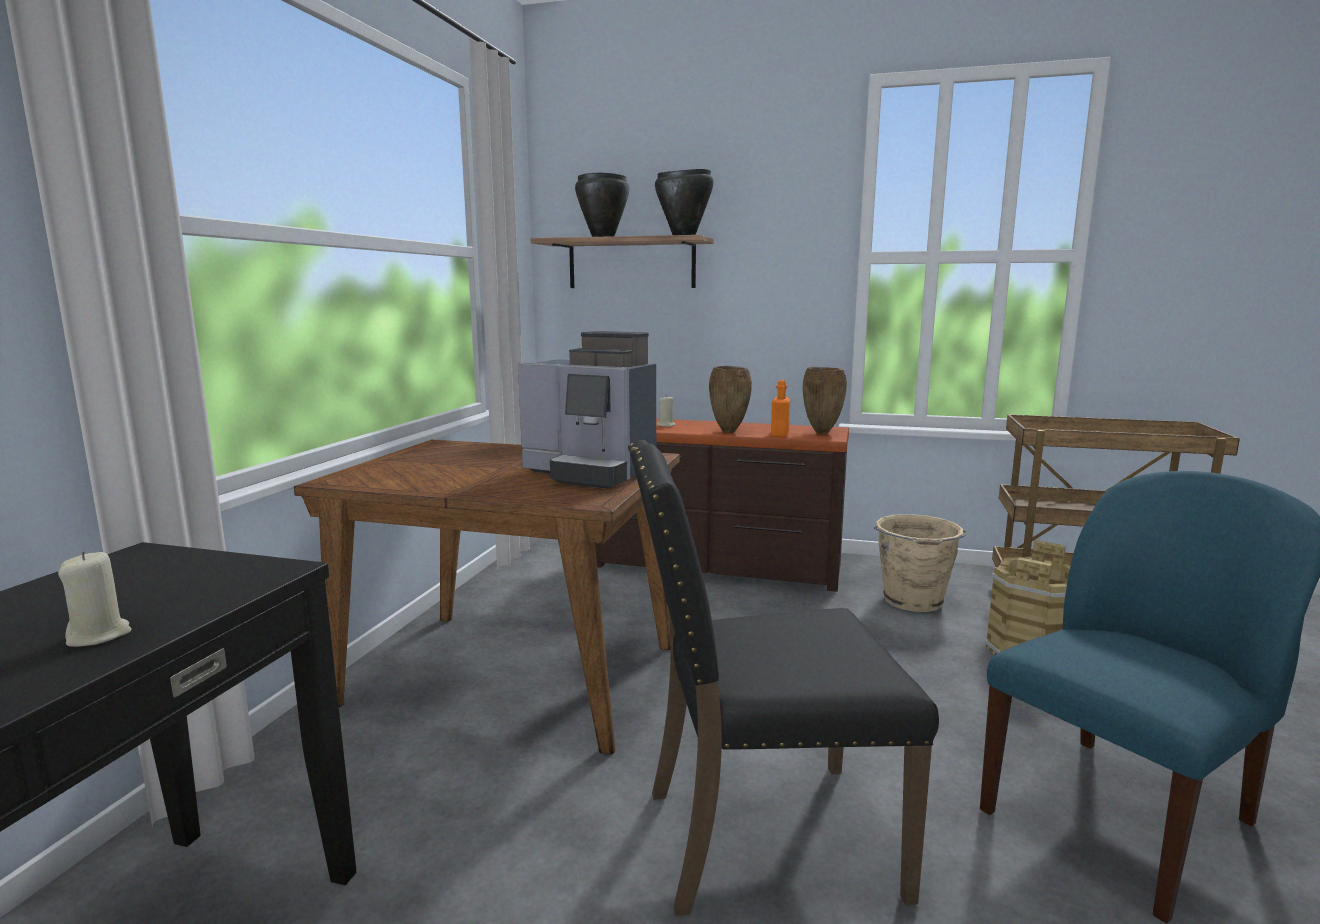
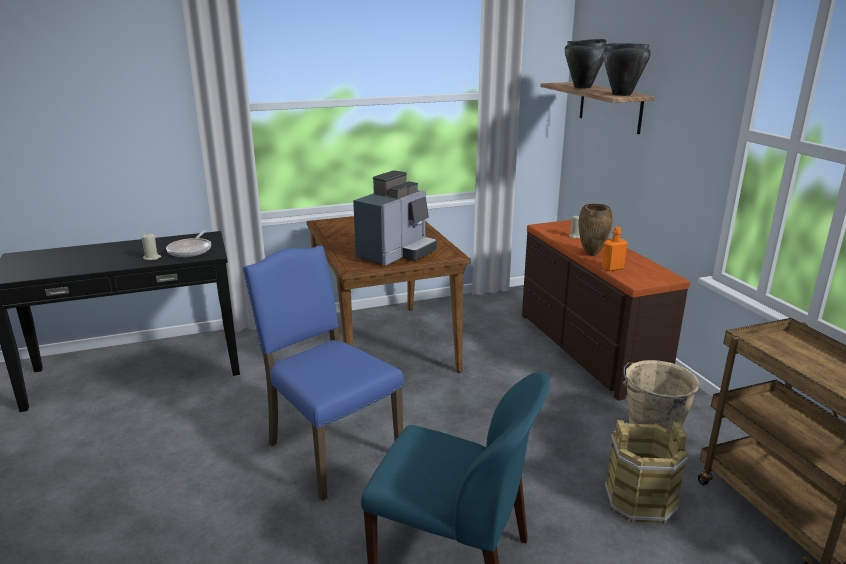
camera: 55 degrees right, 10 degrees up
(182, 585) = (191, 250): none -> frying pan
(591, 473) = (397, 254): coffee machine -> coffee machine turned 135 degrees counterclockwise
(762, 838) = (330, 449): black chair -> blue chair
(822, 433) = (647, 277): brown vase -> none

